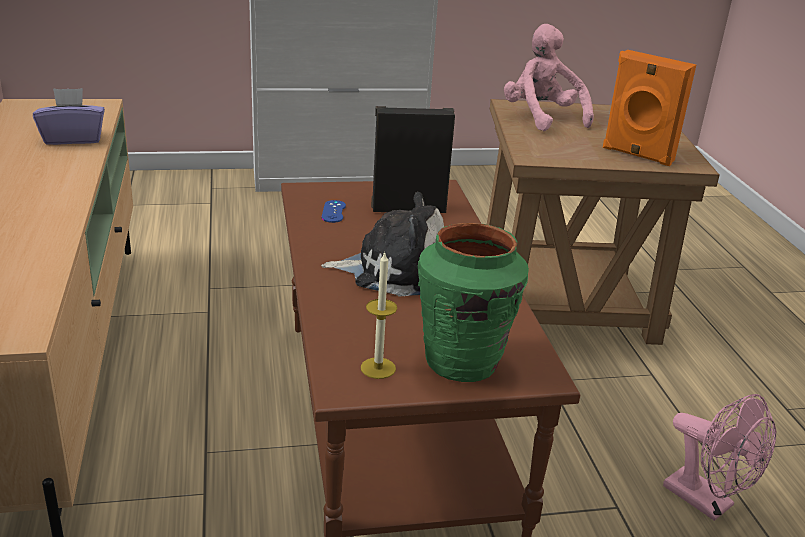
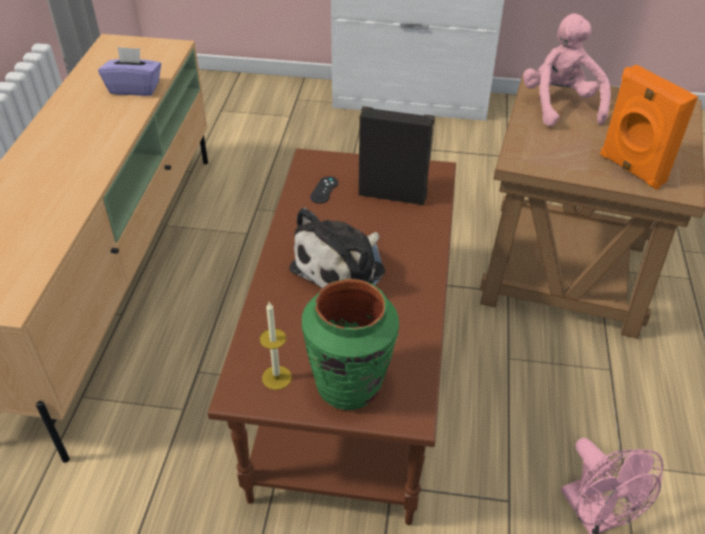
camera: 20 degrees right, 15 degrees up
(333, 211) = (324, 190): blue game controller -> black game controller
(393, 270) = (343, 268): plush toy -> plush toy turned 105 degrees clockwise

